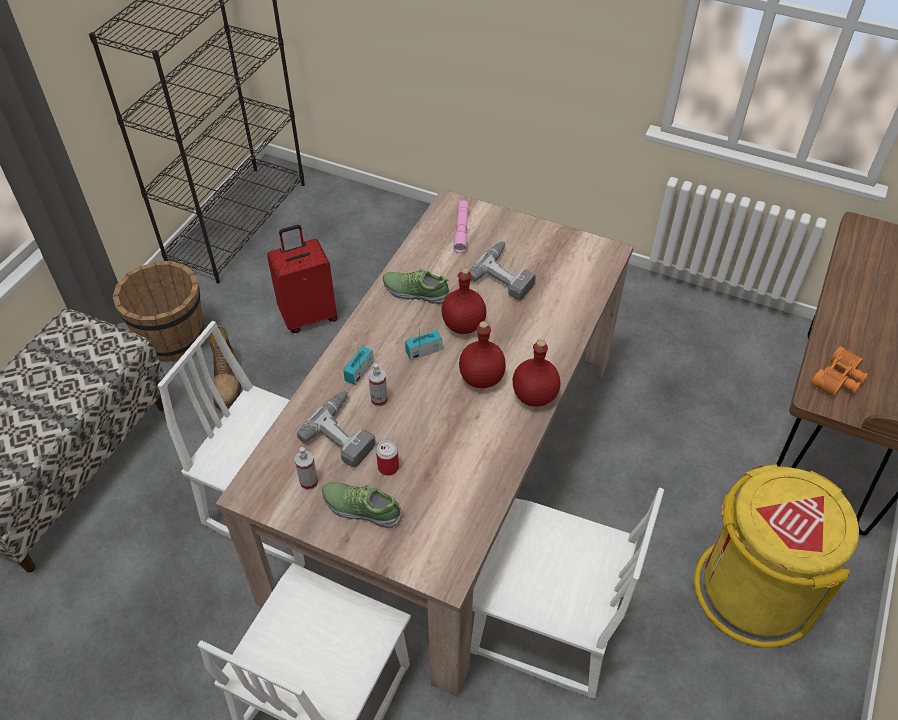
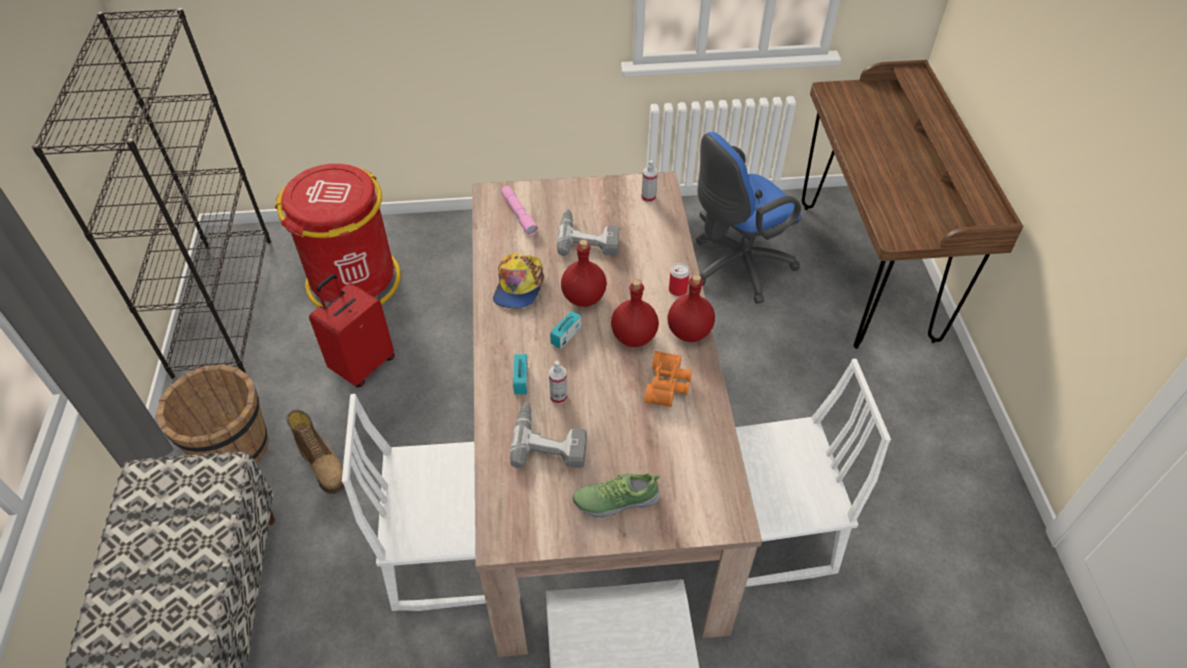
camera: 30 degrees left, 0 degrees up
(309, 482) = (550, 501): spray bottle -> spray bottle (648, 197)
(346, 243) = (354, 281): none -> red trash can
(388, 467) = (612, 452): can -> can (678, 290)
(416, 291) = (518, 286): shoe -> cap
(695, 371) = (736, 267): none -> blue office chair
(752, 590) = (891, 423): yellow trash can -> none
(840, 380) = (901, 217): orange binoculars -> orange binoculars (669, 385)

